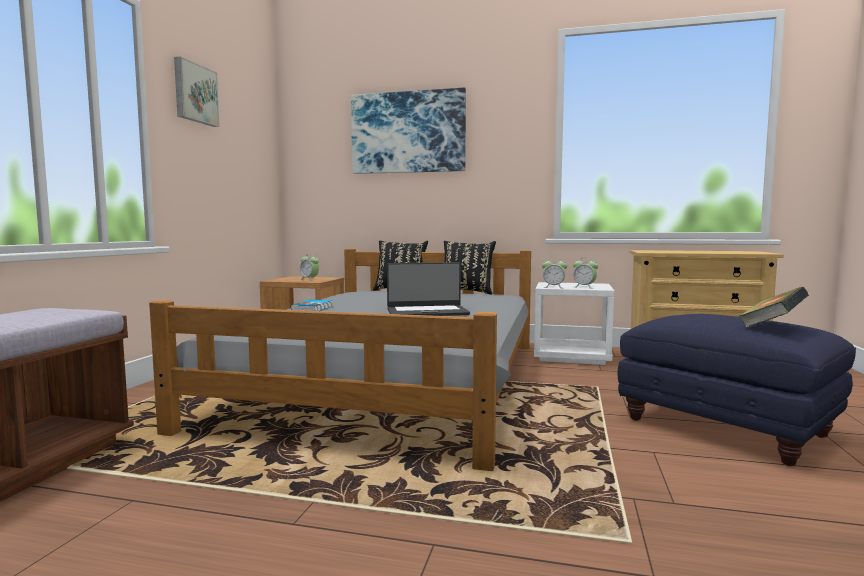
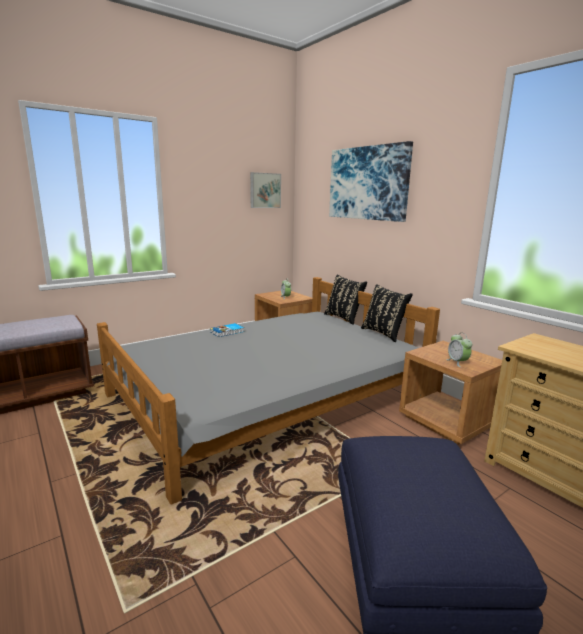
camera: 40 degrees right, 10 degrees up
(195, 93) = (205, 168): picture -> picture (264, 190)
(427, 312) = (275, 357): laptop -> none
(553, 287) = (426, 354): alarm clock -> none
(572, 356) = (447, 421): white nightstand -> brown nightstand
(772, 326) = (425, 508): book -> none

